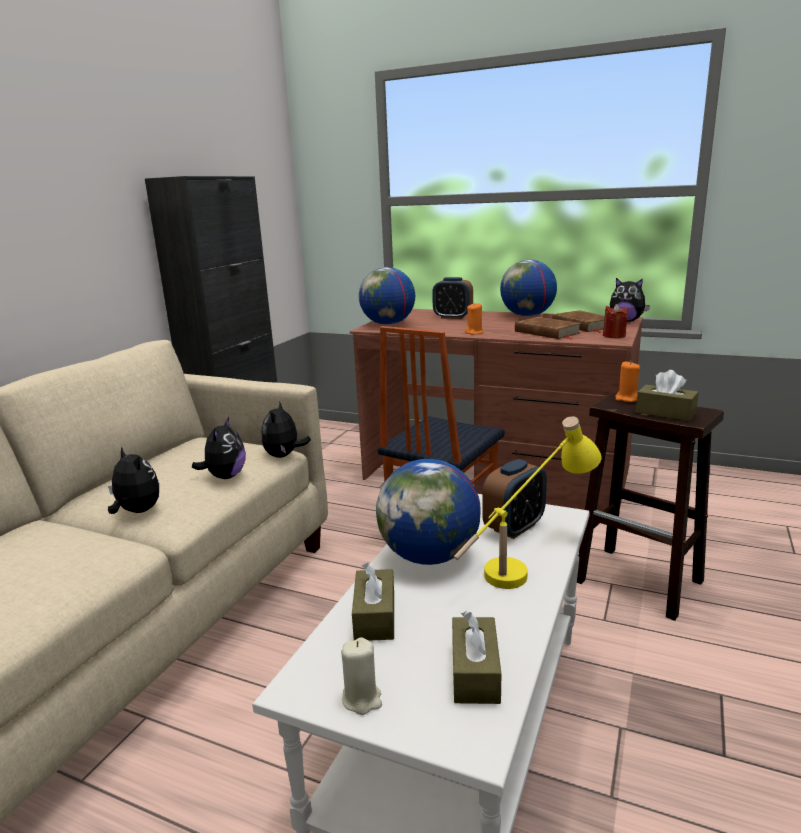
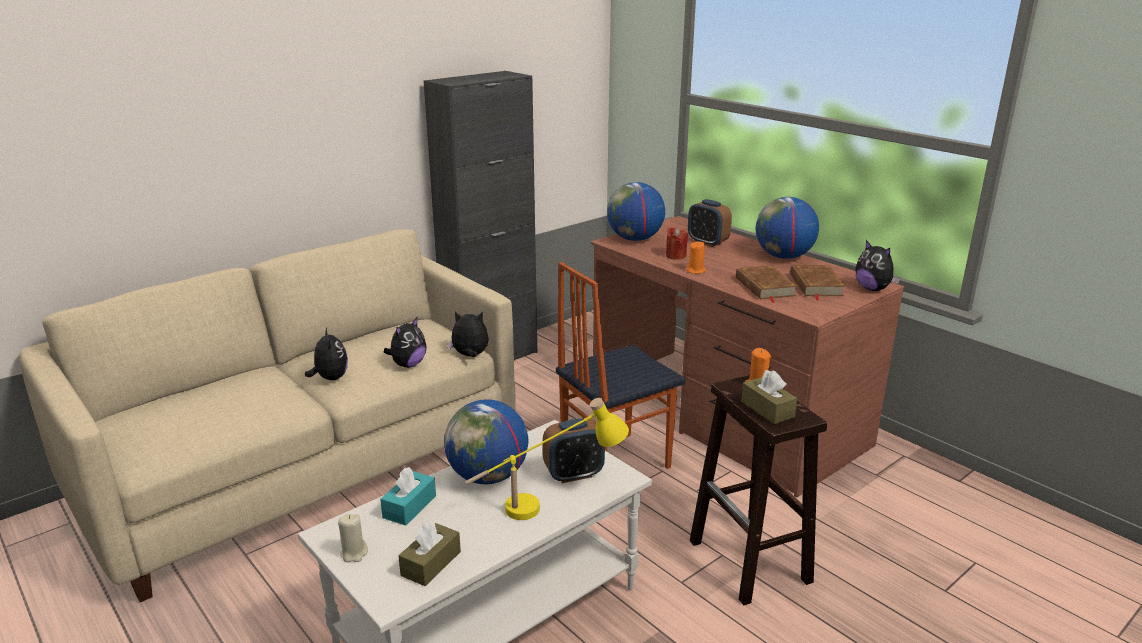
camera: 25 degrees right, 5 degrees up
(284, 456) = (470, 356): plush toy -> plush toy turned 60 degrees clockwise
(375, 616) = (409, 507): brown tissue box -> turquoise tissue box
(614, 336) = (822, 308): red candle -> red candle (675, 256)

